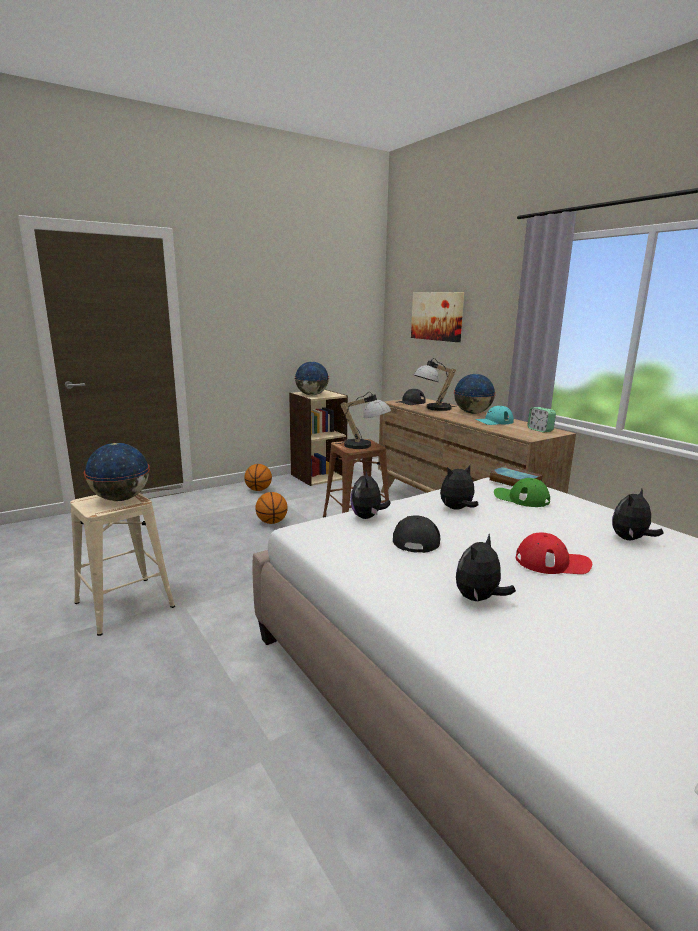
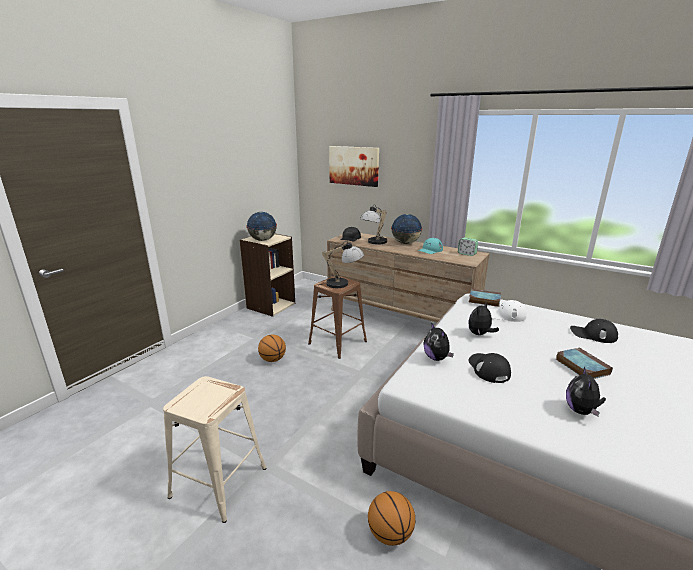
camera: 25 degrees left, 5 degrees up
(121, 499) = (212, 392): globe -> none
(258, 490) = (232, 330): basketball -> basketball (390, 533)
(521, 498) = (505, 315): green cap -> white cap
(552, 562) = (581, 366): red cap -> book
(630, 539) = (593, 334): plush toy -> black cap

